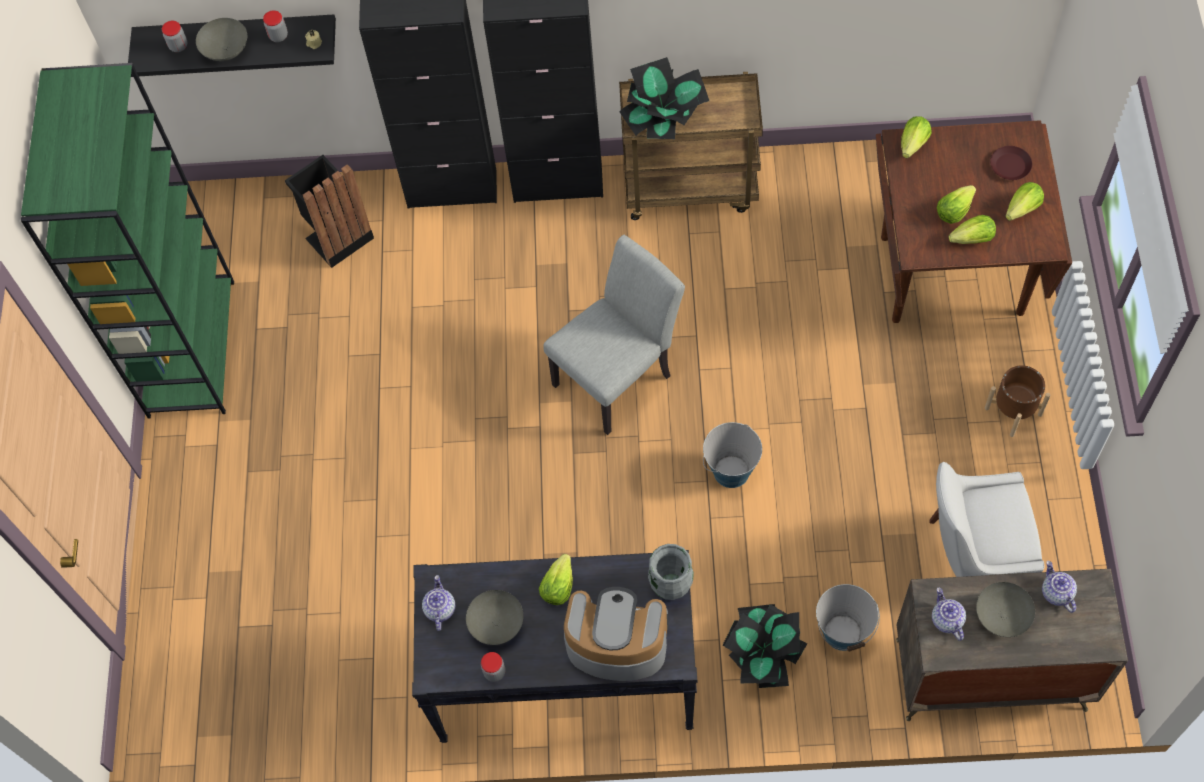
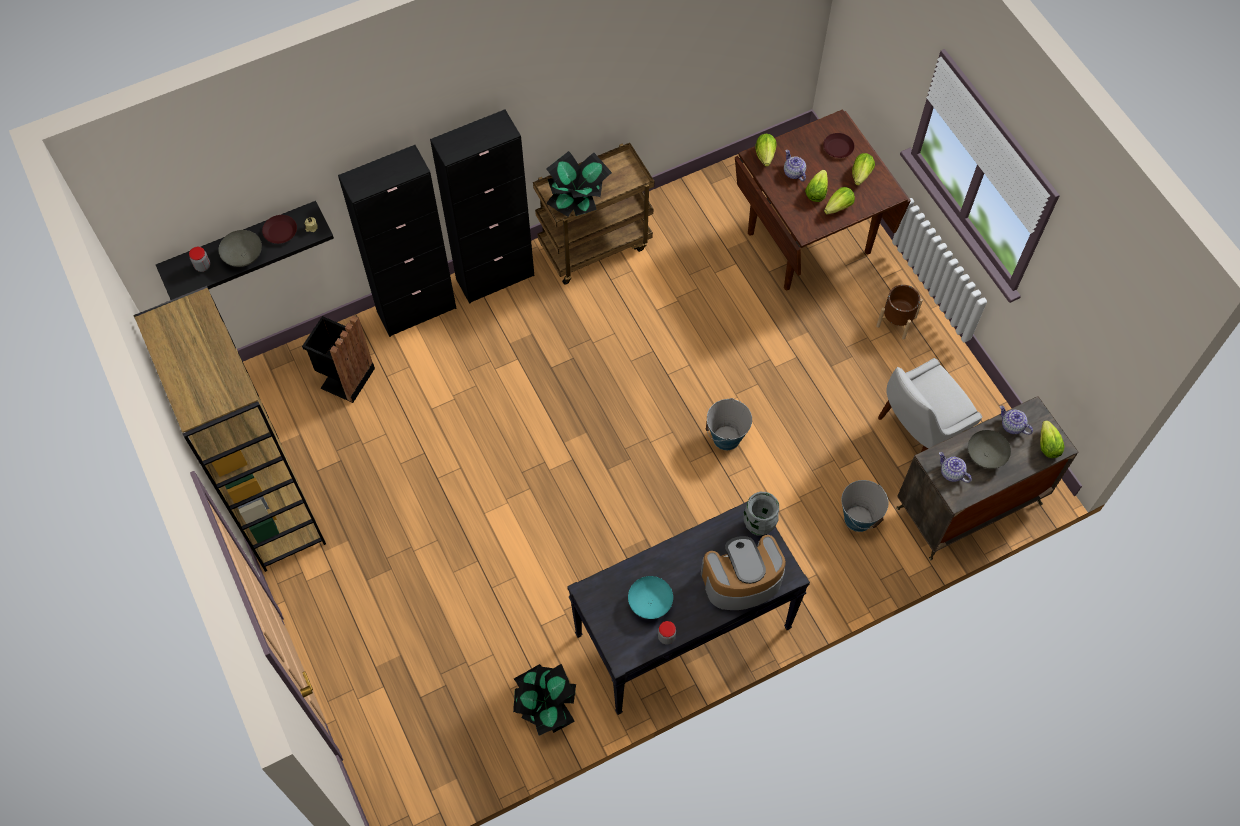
camera: 30 degrees left, 0 degrees up
(191, 347) = (271, 504): green bookcase -> brown bookcase
(278, 36) = (280, 231): jar -> brown plate
(439, 609) = (603, 609): teapot -> teapot (793, 172)
(496, 624) = (649, 603): grey bowl -> turquoise bowl
(558, 587) = (680, 558): lettuce -> lettuce (1047, 446)
(619, 375) = (612, 400): grey chair -> none
(762, 654) = (812, 556): potted plant -> potted plant (545, 705)

